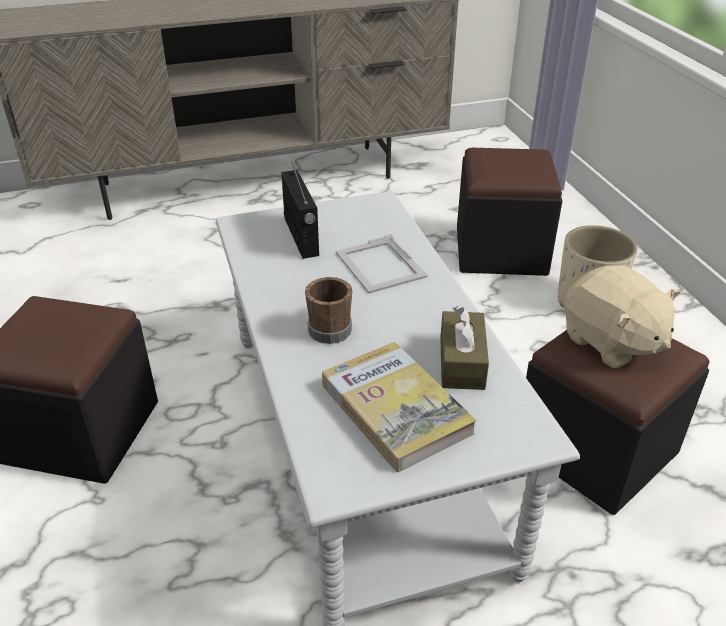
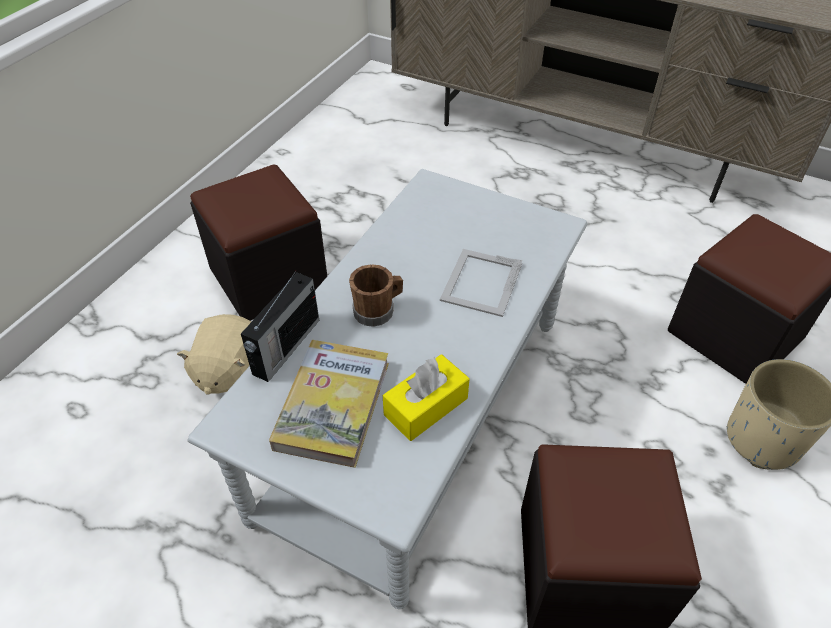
camera: 45 degrees right, 10 degrees up
(301, 237) = (456, 221): radio -> radio (285, 347)
(461, 362) = (426, 406): brown tissue box -> yellow tissue box
(611, 342) = (615, 488): beige plush toy -> beige plush toy (229, 372)

